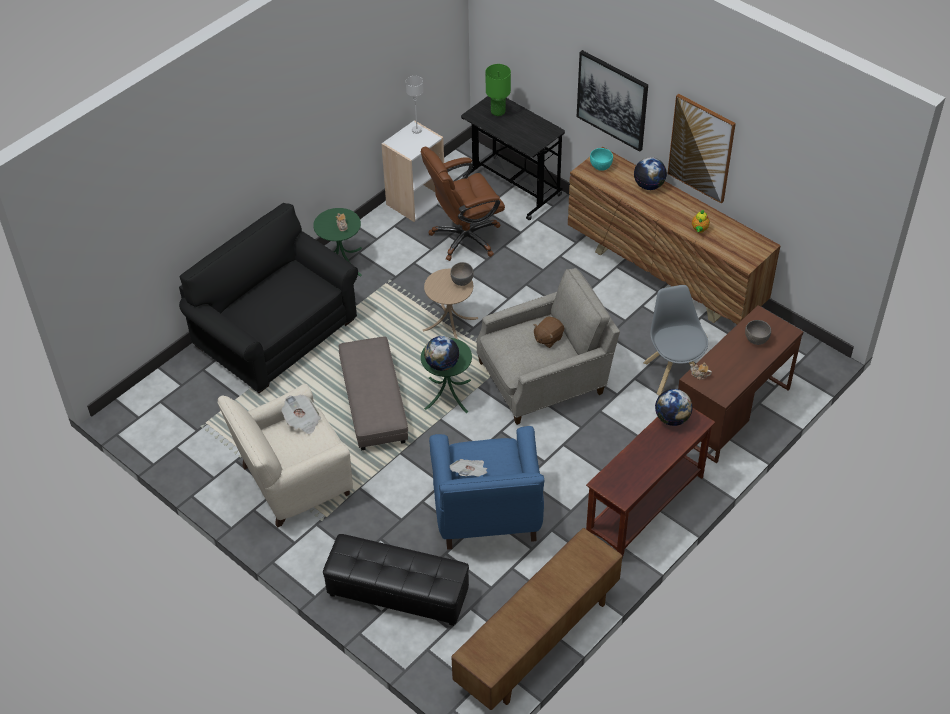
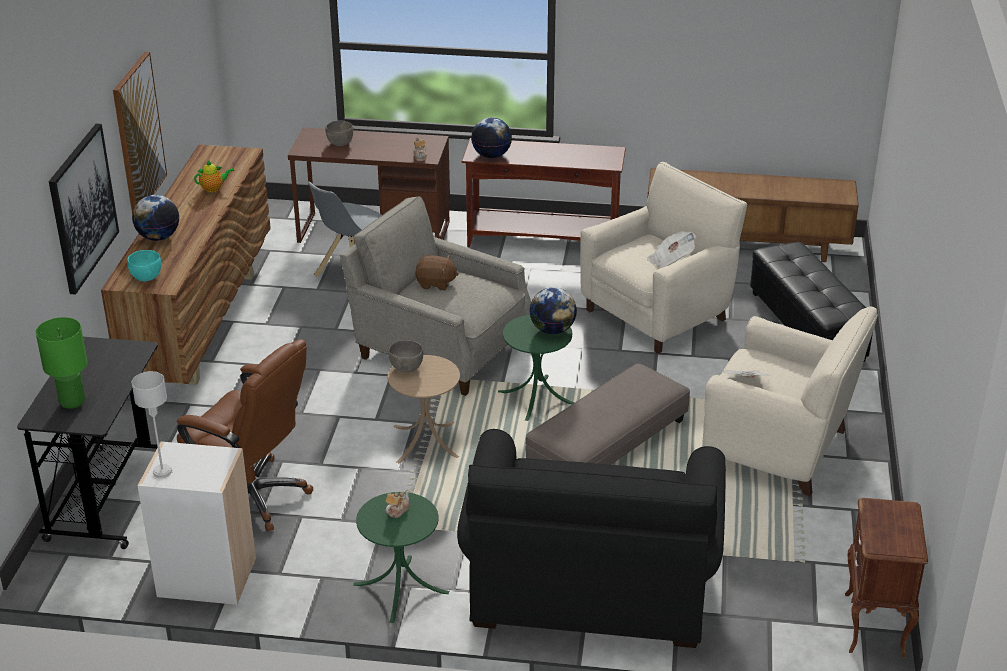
camera: 125 degrees left, 15 degrees down
(134, 423) = (875, 625): none -> brown nightstand
(487, 514) = (658, 314): blue armchair -> beige armchair

